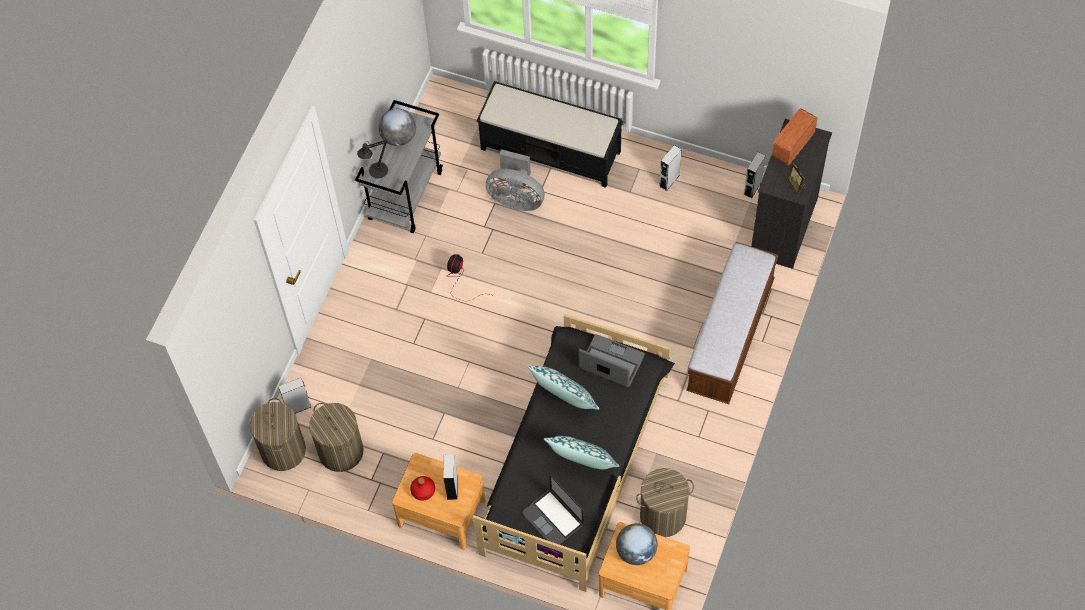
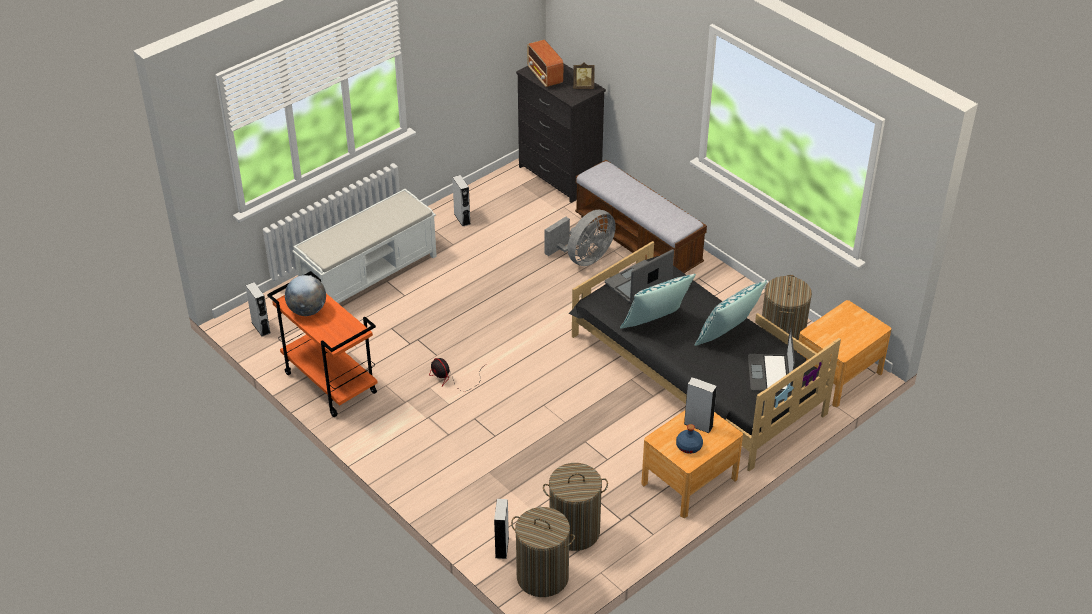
camera: 65 degrees left, 20 degrees down
(376, 172) = (331, 338): black table lamp -> none
(405, 194) = (329, 383): grey cart -> orange cart
(423, 490) = (689, 446): red bottle -> blue bottle
(516, 198) = (398, 313): grey fan -> grey fan (583, 258)
(551, 150) = (370, 274): black bench -> white bench
(553, 518) = (769, 373): laptop -> laptop turned 105 degrees clockwise
(636, 551) = (834, 332): globe -> none
(752, 187) = (509, 178): grey speaker -> grey speaker (261, 328)

